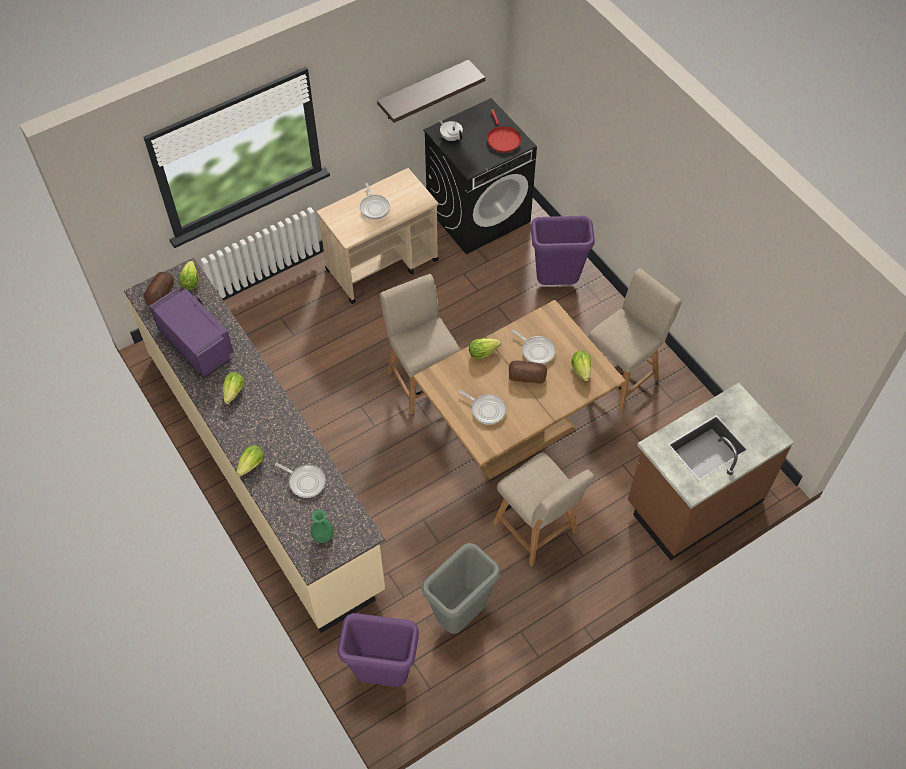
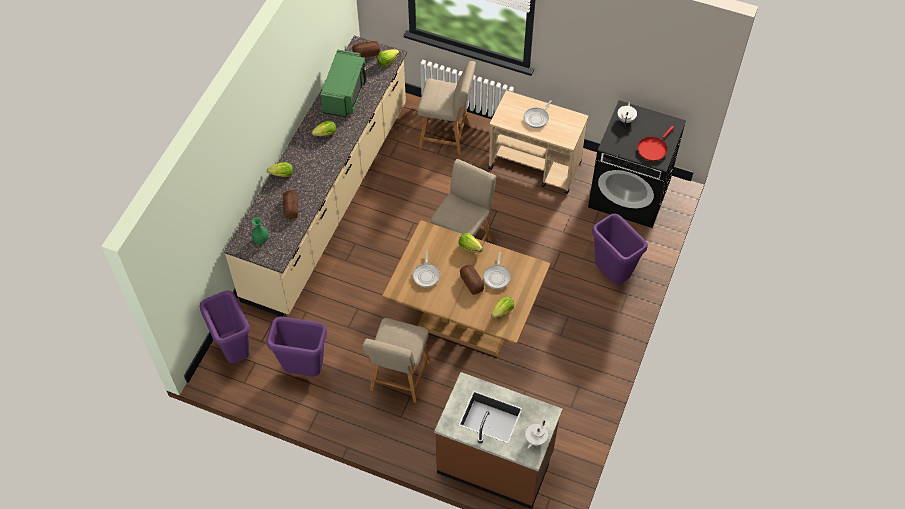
camera: 55 degrees right, 0 degrees up
(197, 343) = (345, 94): purple microwave -> green microwave
(305, 481) = (291, 208): frying pan -> bread
(423, 90) = (628, 72): shelf -> none
(460, 615) = (305, 369): grey trash can -> purple trash can
(622, 375) = (566, 360): beige chair -> beige chair (447, 135)
(758, 424) = (535, 439): none -> white teapot

